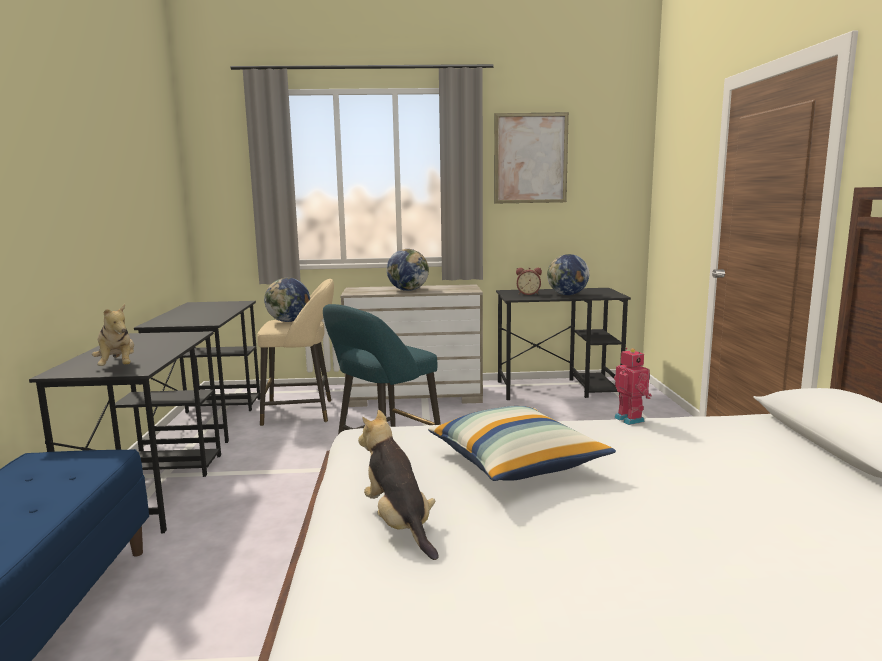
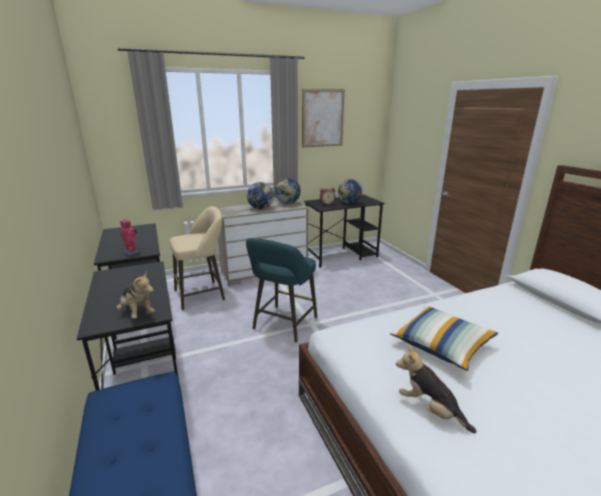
camera: 20 degrees left, 10 degrees up
(289, 321) = (190, 238): globe -> globe (288, 203)
(630, 419) = (458, 297): toy robot -> toy robot (132, 252)

